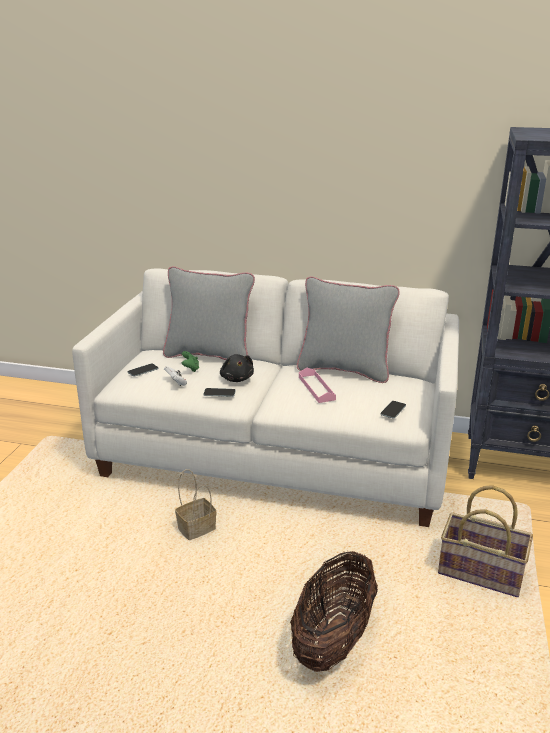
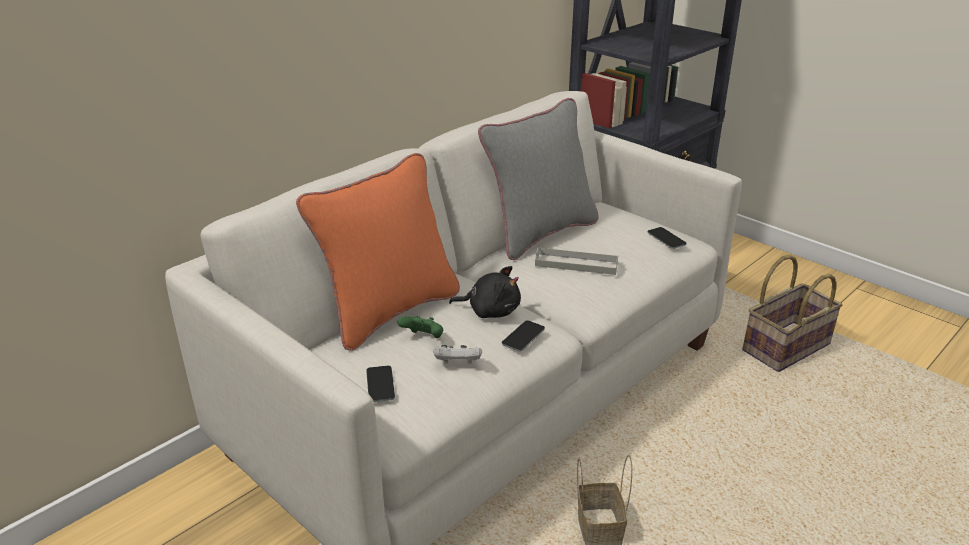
camera: 60 degrees left, 5 degrees up
(209, 355) = (389, 311): grey pillow -> orange pillow
(316, 388) = (576, 264): pink tray -> grey tray
(333, 640) = (854, 485): basket -> none

